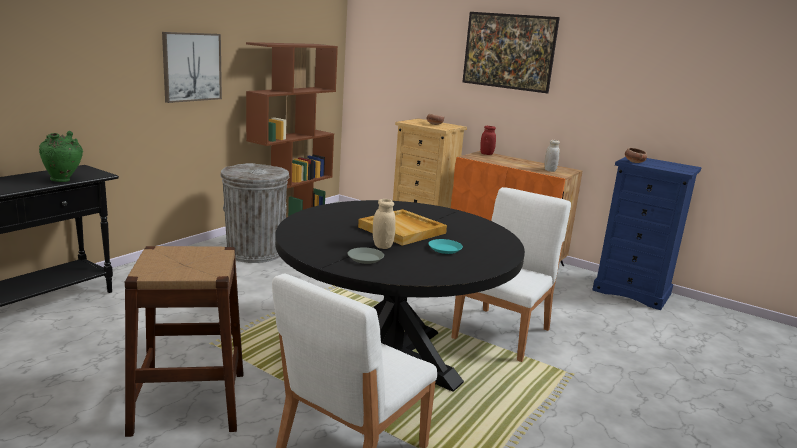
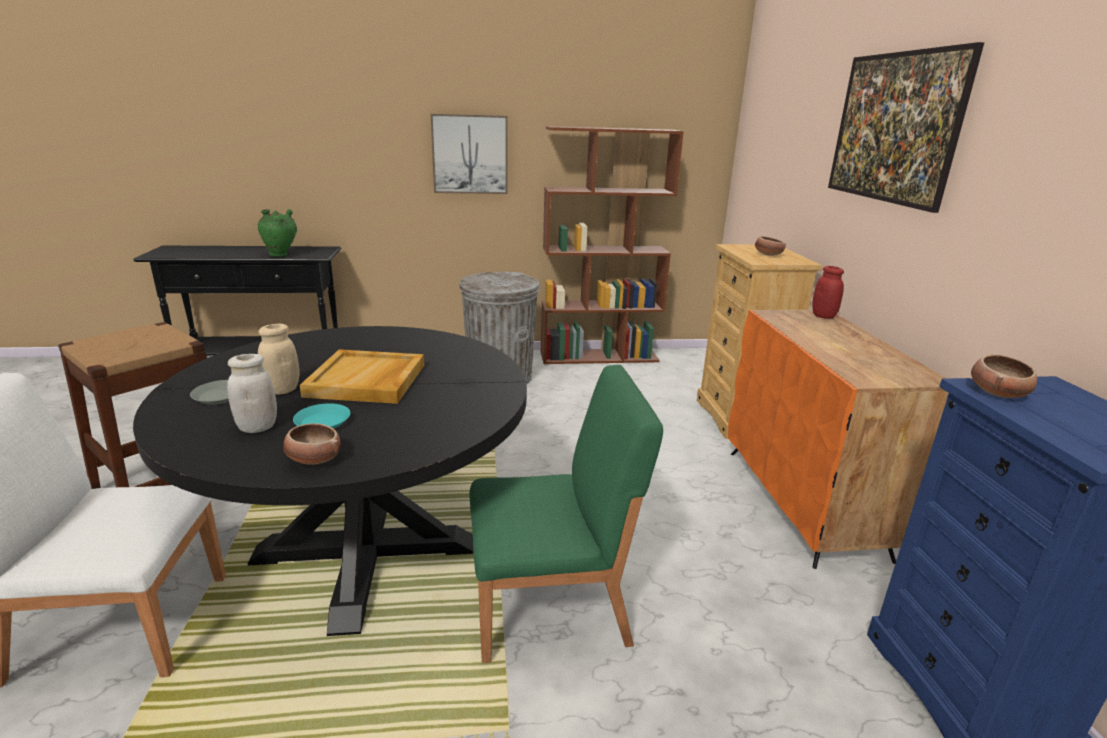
camera: 50 degrees right, 5 degrees up
(488, 259) = (313, 459): none -> bowl
(502, 333) = (551, 605): white chair -> green chair
(550, 170) = (868, 367): white jar -> white jar (257, 427)

